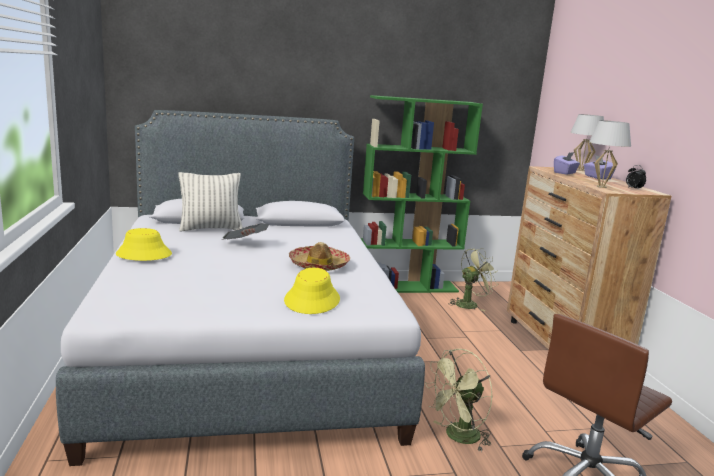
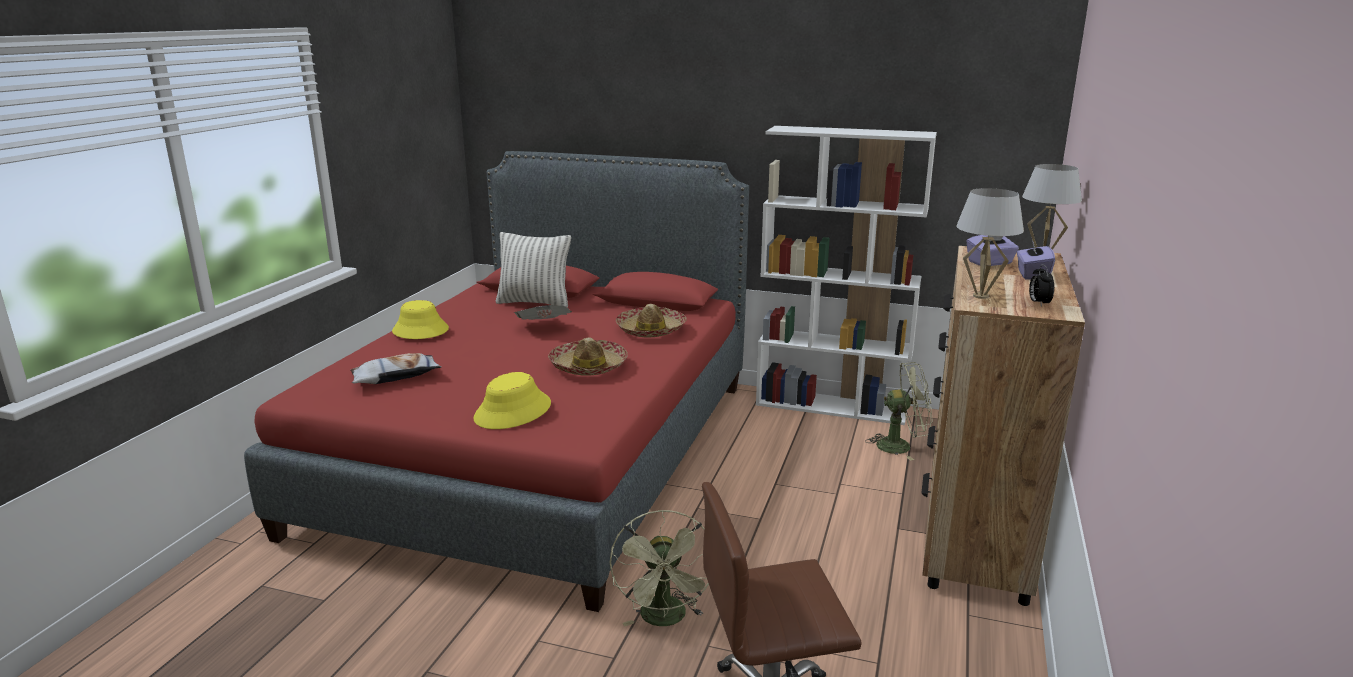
camera: 30 degrees right, 5 degrees up
(176, 288) = (395, 376): none -> pillow
(246, 346) = (541, 452): grey bed -> red bed
(325, 239) = (651, 330): none -> hat
(407, 287) = (832, 406): green bookcase -> white bookcase
(457, 437) = (665, 619): green fan -> green fan turned 90 degrees counterclockwise

